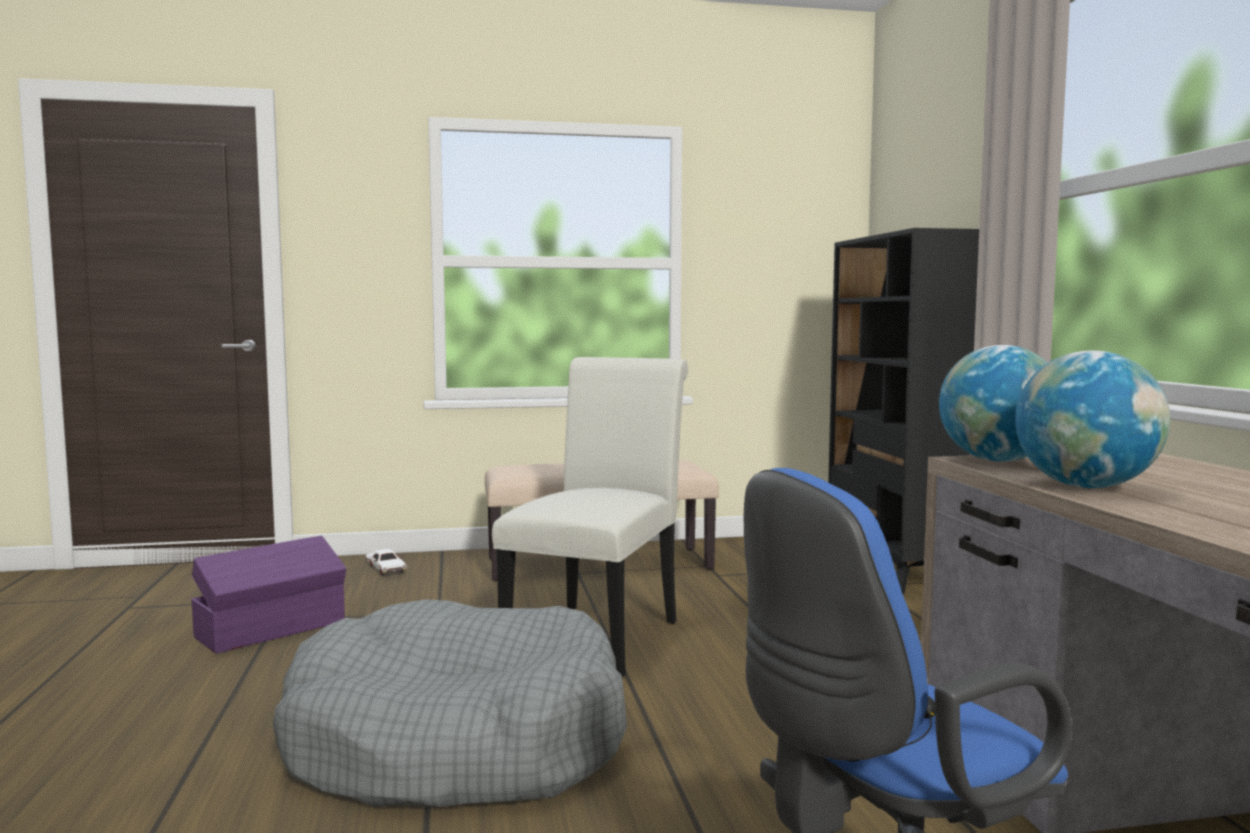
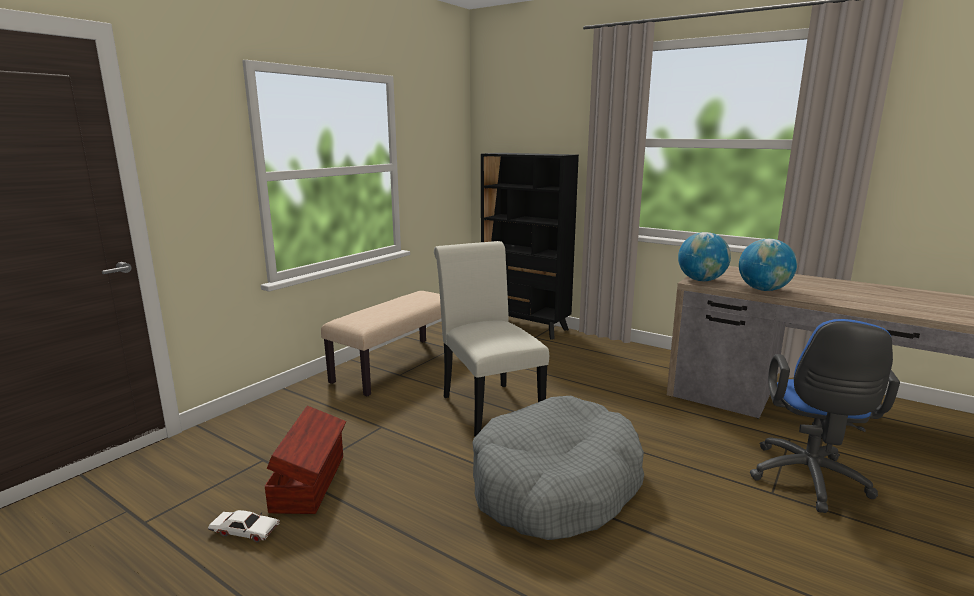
camera: 45 degrees left, 10 degrees up
(273, 629) = (310, 482): purple storage box -> brown storage box
(385, 569) = (277, 414): white toy car -> white toy car (245, 531)

